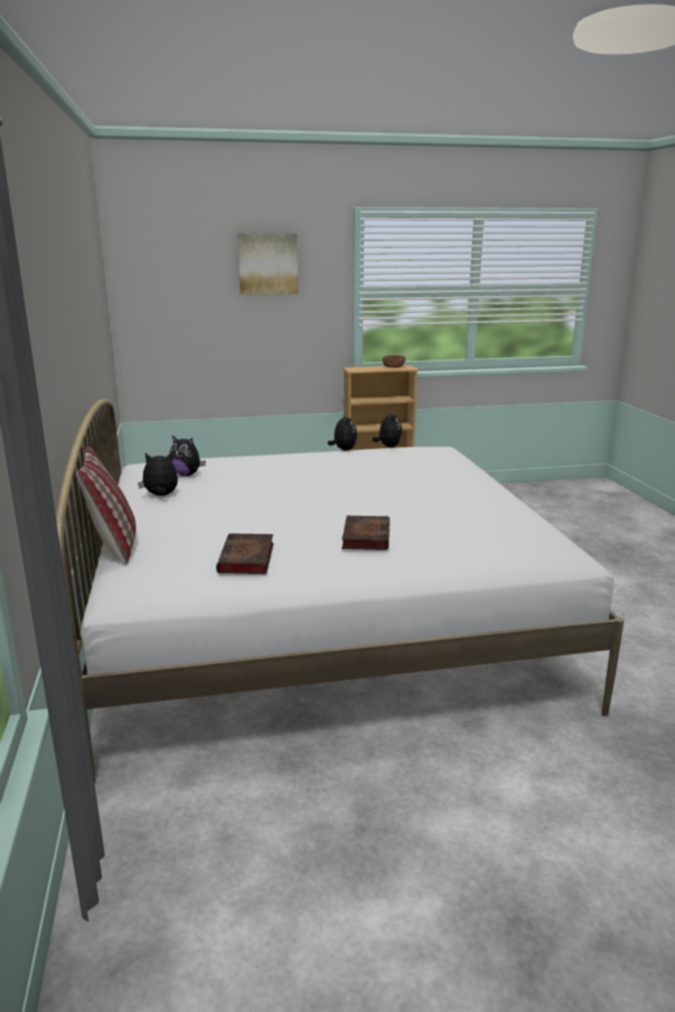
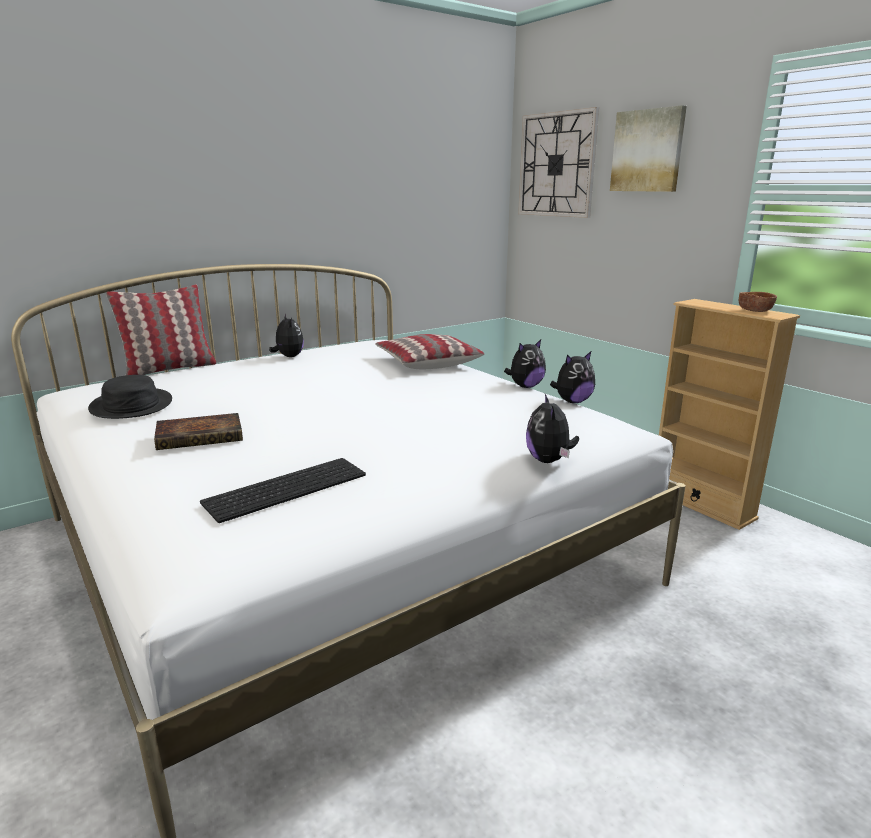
camera: 65 degrees right, 0 degrees up
(171, 273) = (556, 165): none -> wall clock
(187, 474) = (351, 352): plush toy -> plush toy (549, 460)
(247, 559) = (131, 405): book -> black hat
(256, 459) = (427, 362): none -> pillow
(482, 520) = (287, 487): none -> keyboard

